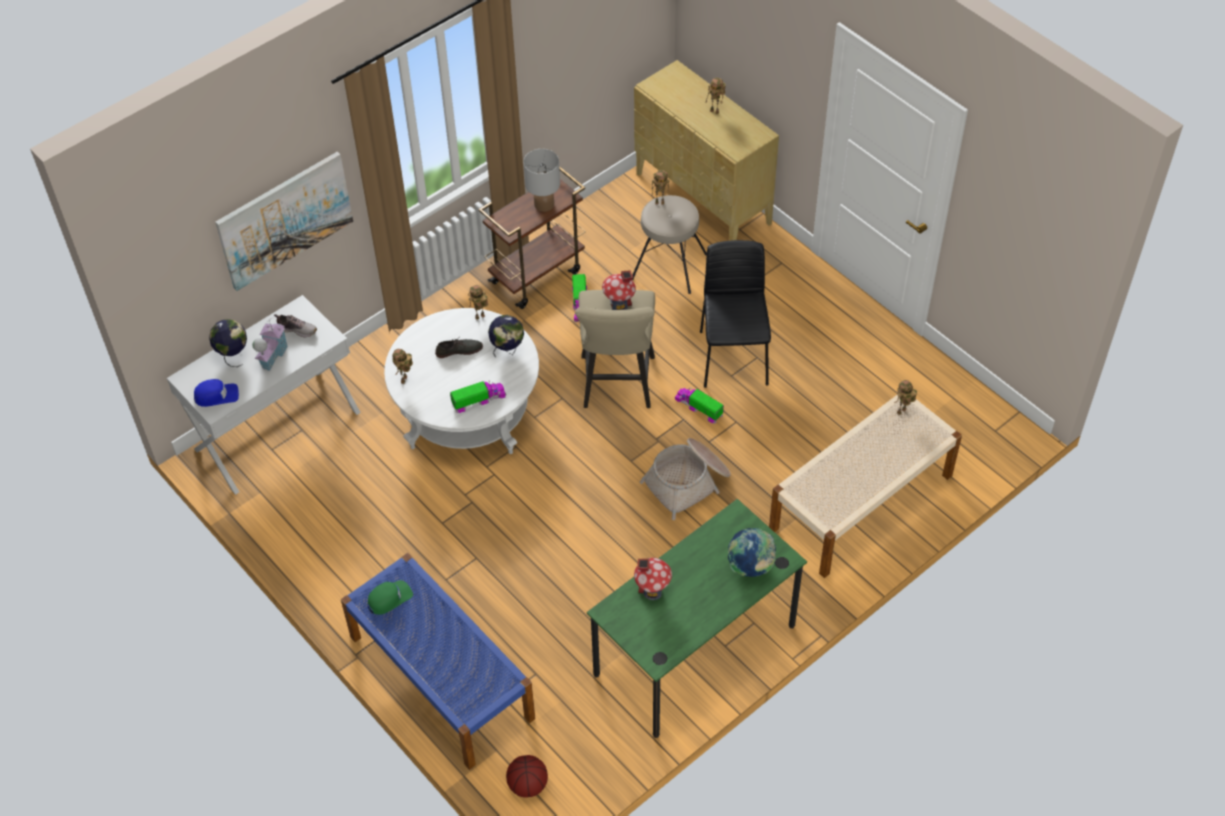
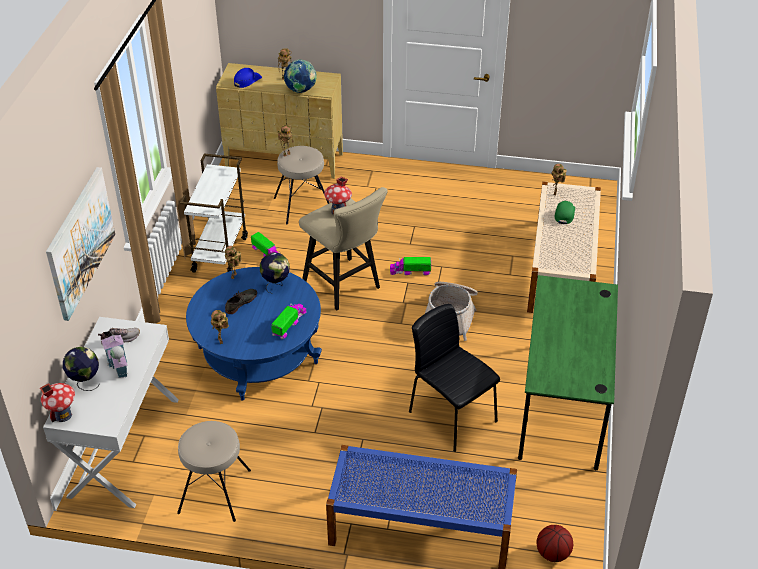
camera: 40 degrees left, 10 degrees down
(216, 395) = (100, 415): blue cap -> blue cap (247, 80)
(309, 523) = (215, 491): none -> beige stool
(389, 598) = (361, 481): green cap -> green cap (564, 214)
(467, 411) = (258, 355): white coffee table -> blue coffee table
(538, 276) = (221, 253): brown cart -> white cart
(544, 204) = (218, 183): grey table lamp -> none
(652, 591) = (550, 354): toy house -> toy house (62, 415)
(733, 355) = (398, 232): black chair -> black chair (450, 415)
(750, 567) = (590, 306): globe -> globe (301, 91)

